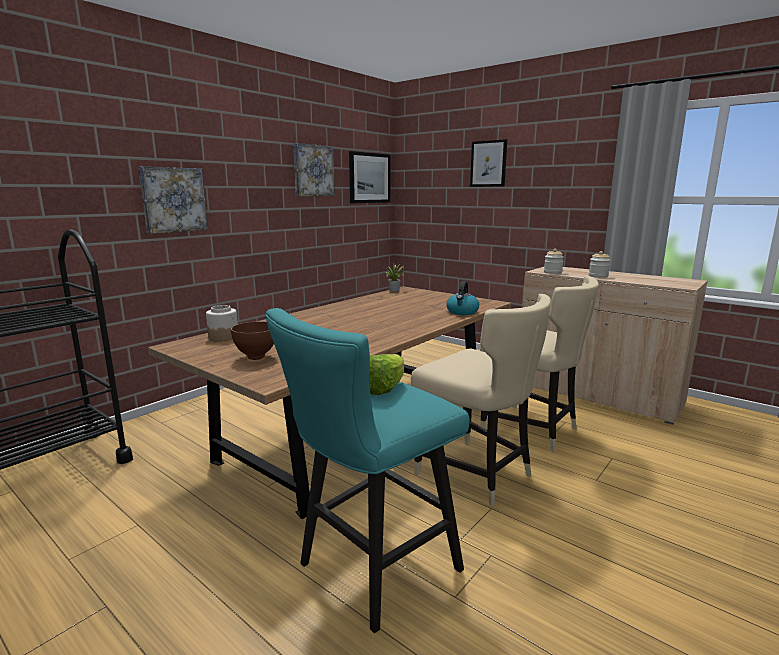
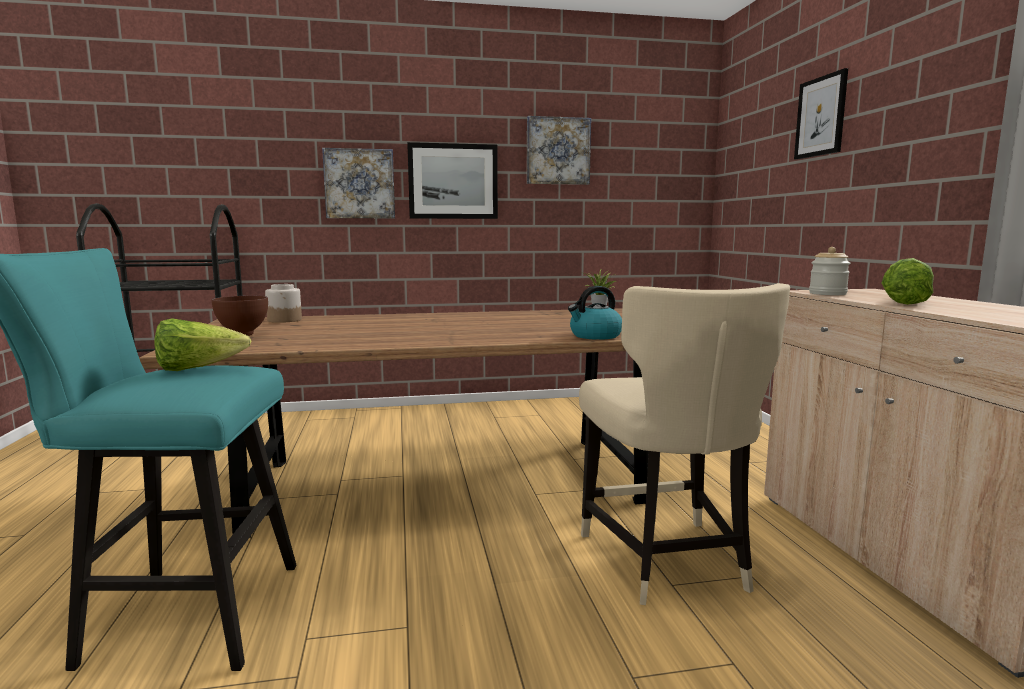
camera: 40 degrees right, 5 degrees down
(369, 178) = (661, 161): picture -> picture (453, 181)
(476, 473) = (473, 580): beige chair -> none
(598, 276) = (904, 303): jar -> lettuce

